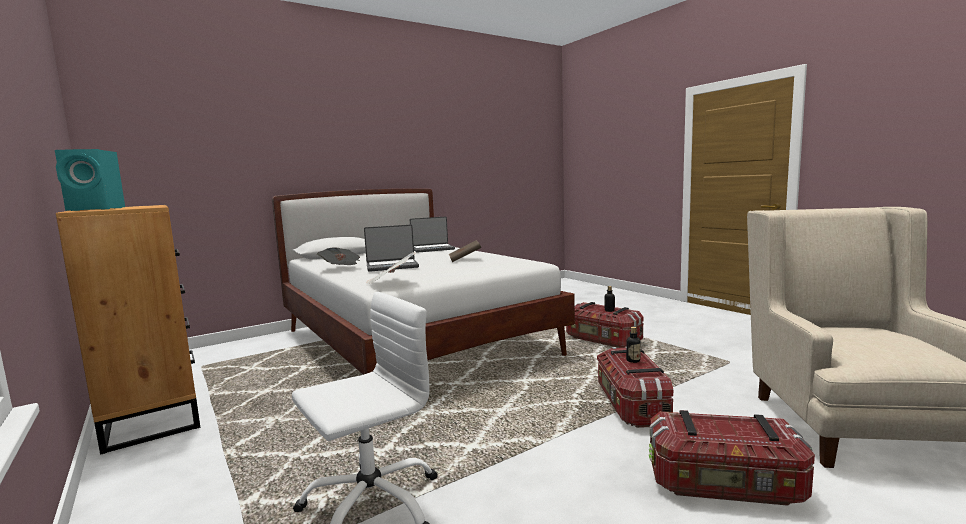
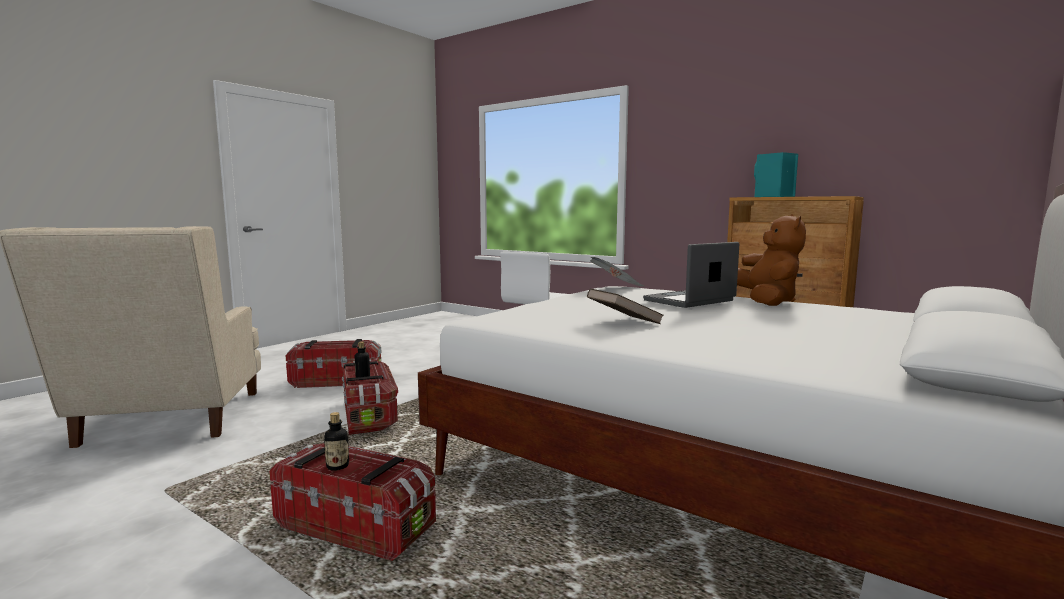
camera: 160 degrees right, 0 degrees up
(341, 268) = (767, 301): newspaper -> brown plush toy
(432, 249) = (826, 358): laptop -> none

